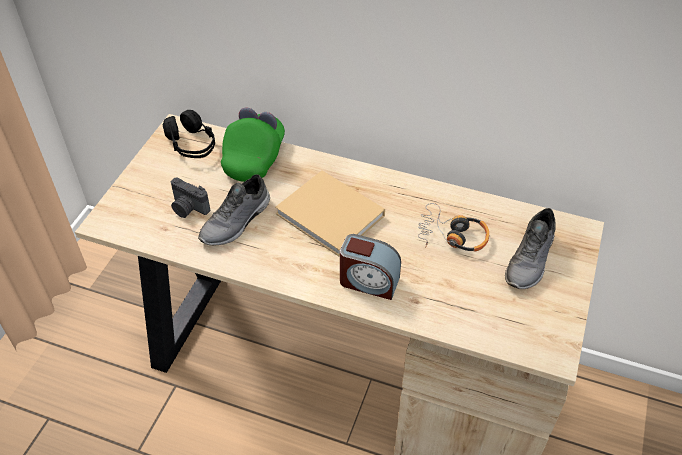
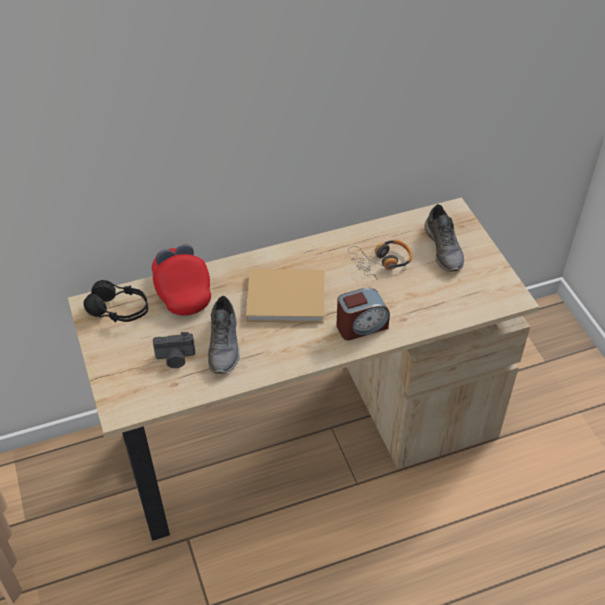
camera: 40 degrees left, 0 degrees up
(254, 157) = (182, 290): green cap -> red cap

